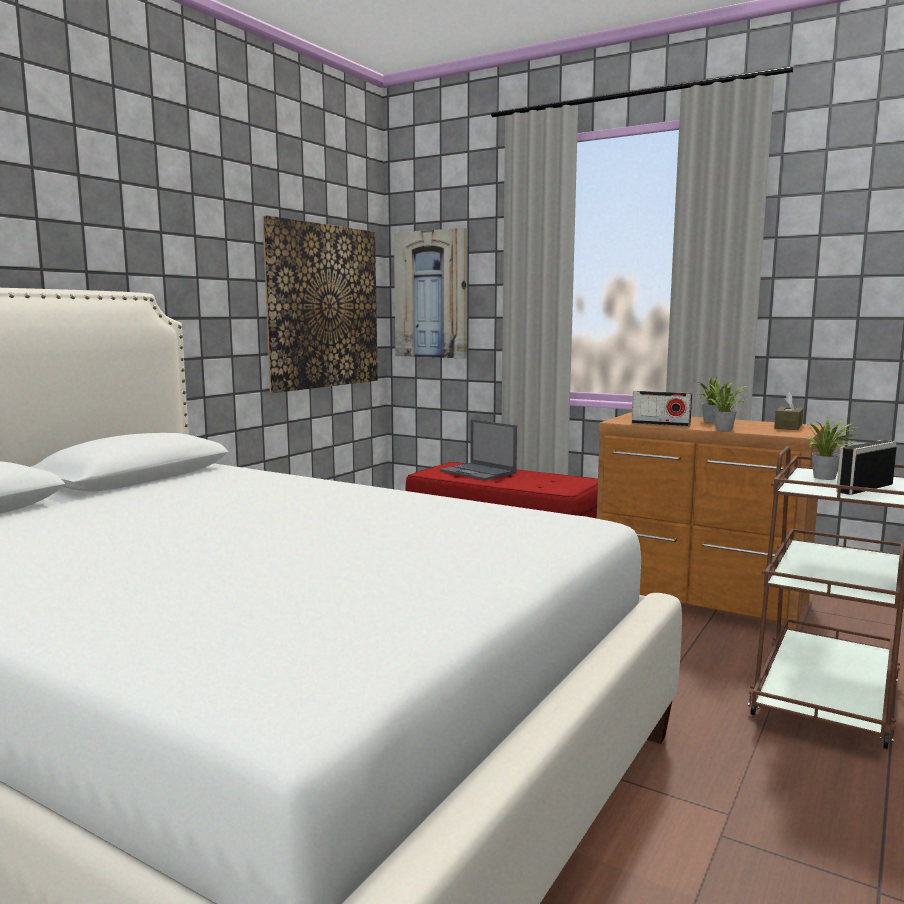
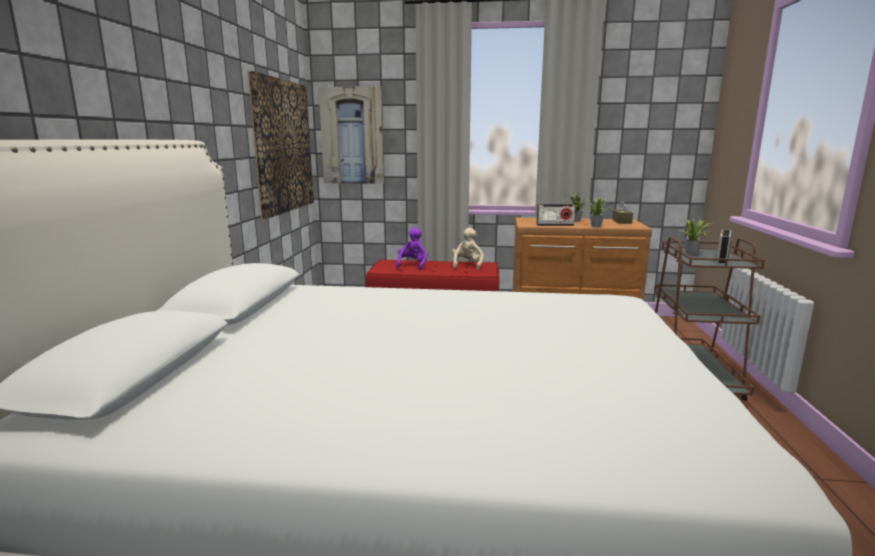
camera: 25 degrees left, 5 degrees up
(479, 472) = (412, 265): laptop -> purple plush toy
(553, 479) = (467, 265): none -> beige plush toy

